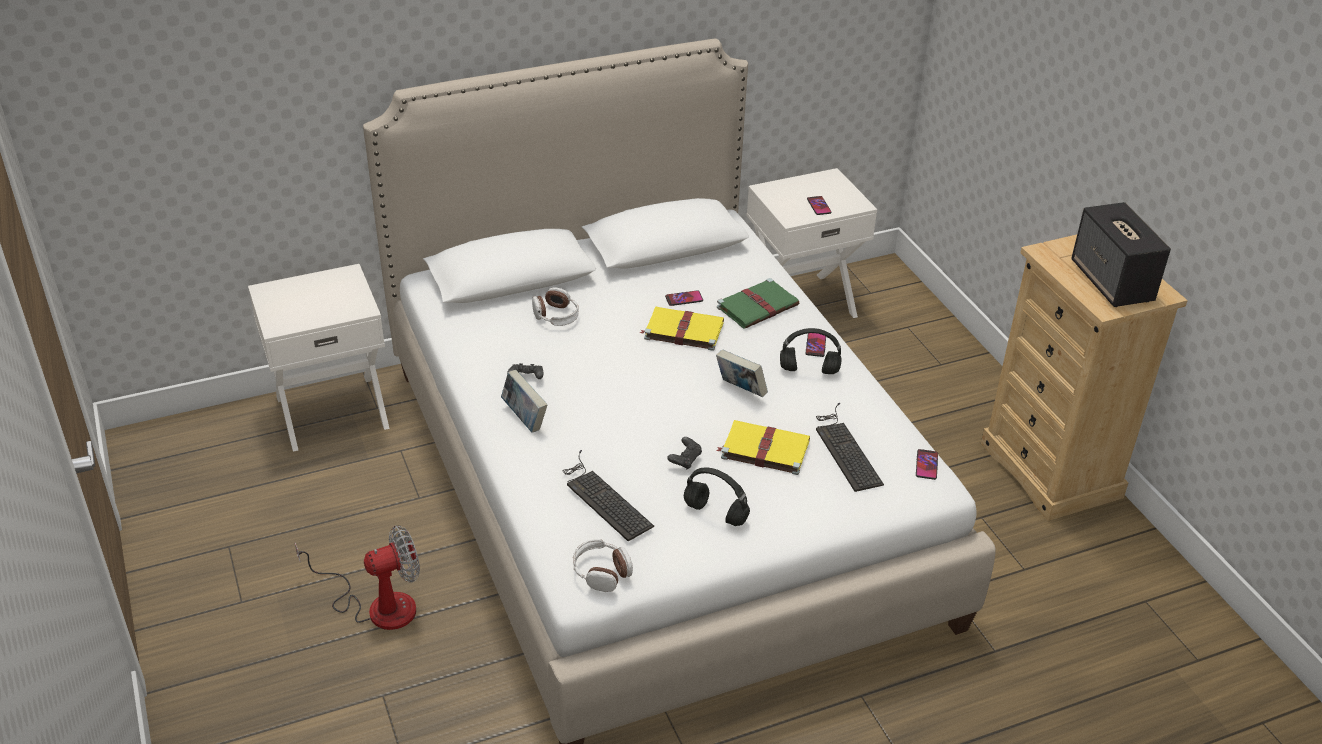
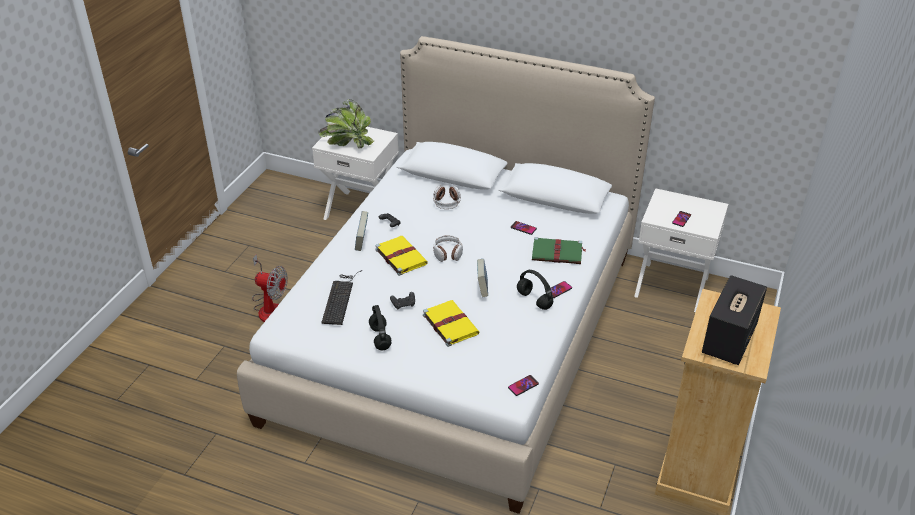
camera: 45 degrees right, 0 degrees up
(311, 309) = (348, 144): none -> potted plant
(601, 572) = (292, 329): headphones -> headphones (448, 253)
(682, 330) = (498, 243): yellow book -> yellow book (400, 256)
(845, 448) = (491, 350): keyboard -> none

